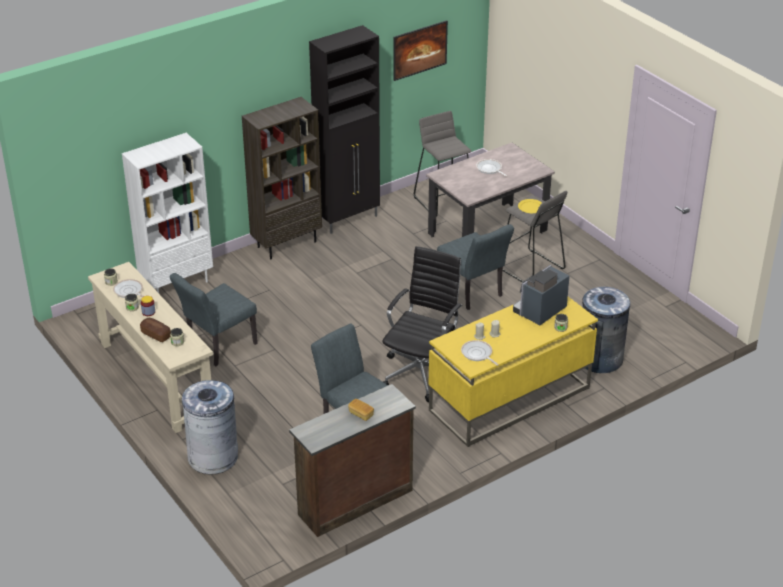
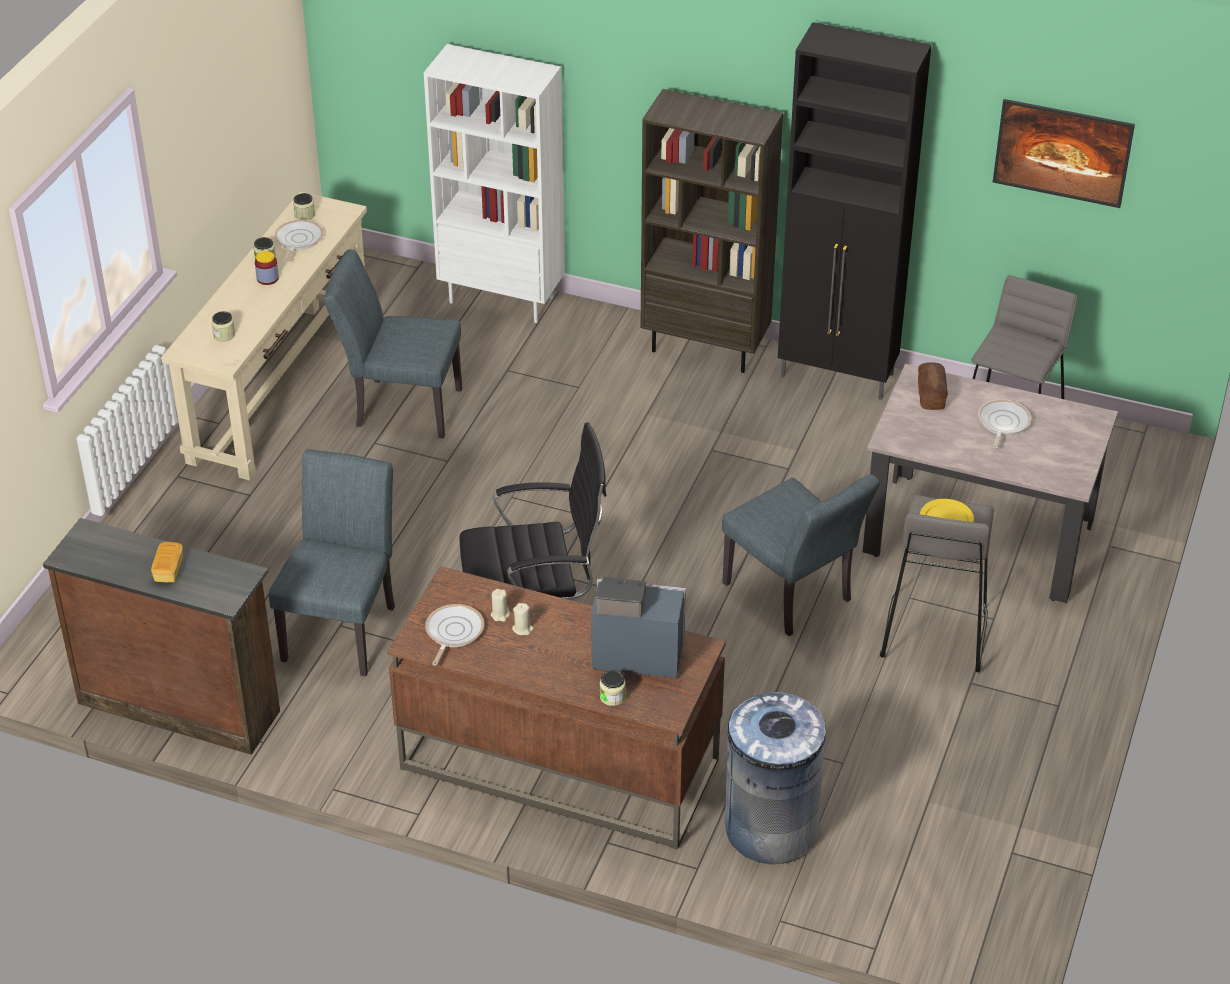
camera: 55 degrees right, 5 degrees up
(156, 334) = (224, 309): bread -> bread (931, 394)
(213, 457) = (164, 522): grey trash can -> none
(473, 293) = (793, 597): grey chair -> grey chair turned 60 degrees counterclockwise
(509, 400) = (558, 764): yellow desk -> brown desk

